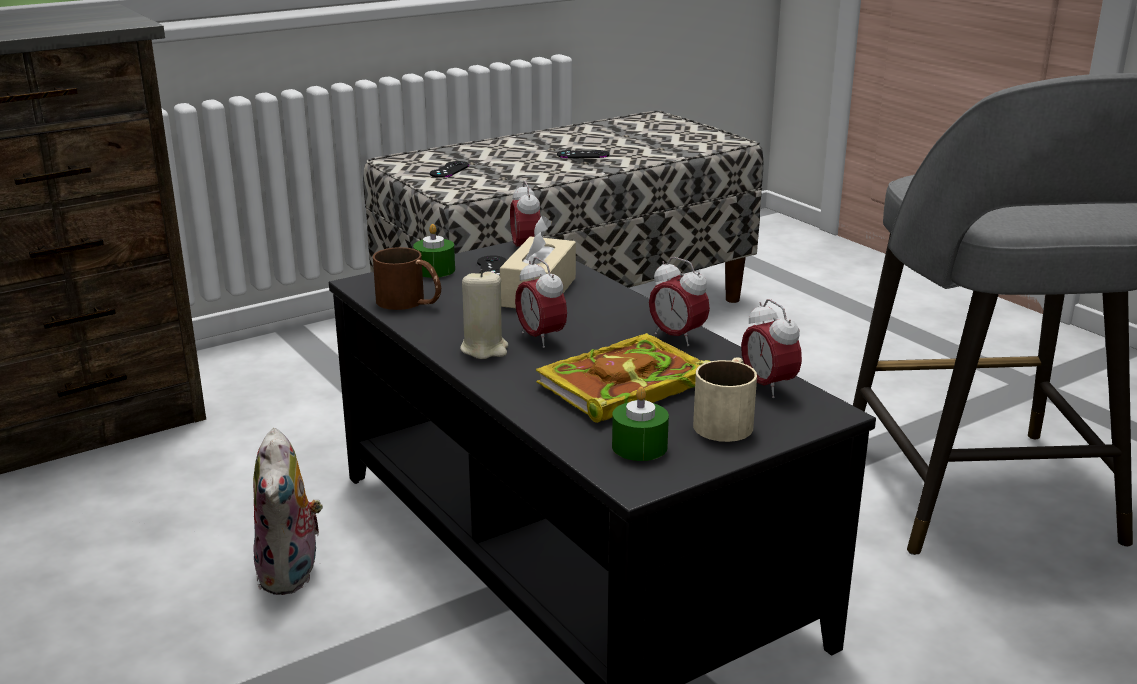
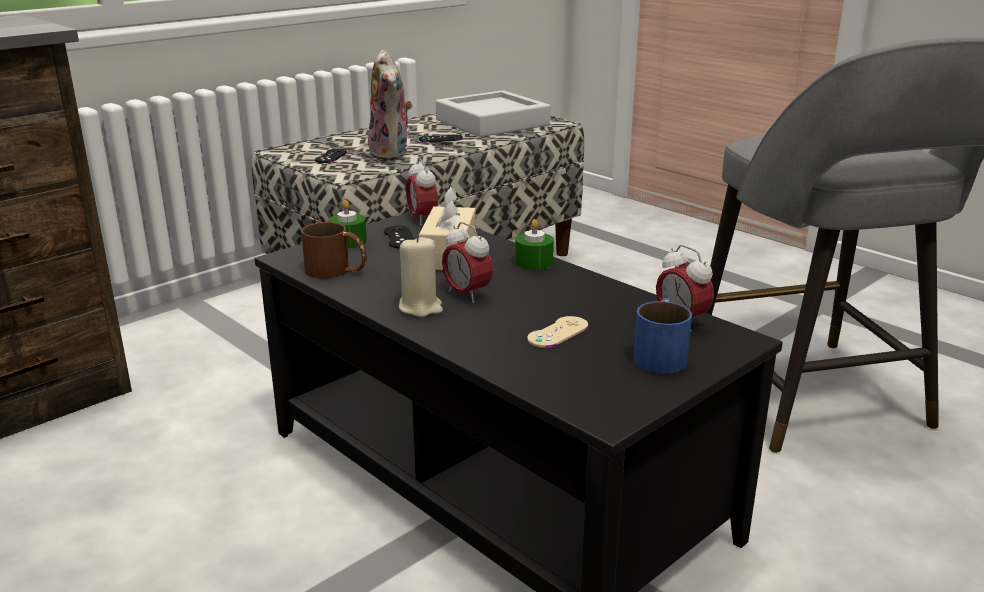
camera: 10 degrees left, 0 degrees up
(292, 574) = (247, 528): plush toy -> plush toy (392, 154)
(623, 387) = (558, 332): book -> beige game controller
(639, 446) = (596, 385): green candle -> green candle (534, 262)
(652, 137) = (492, 122): none -> grey tray
(677, 337) = (584, 285): alarm clock -> none
(727, 420) = (661, 354): beige mug -> blue mug

